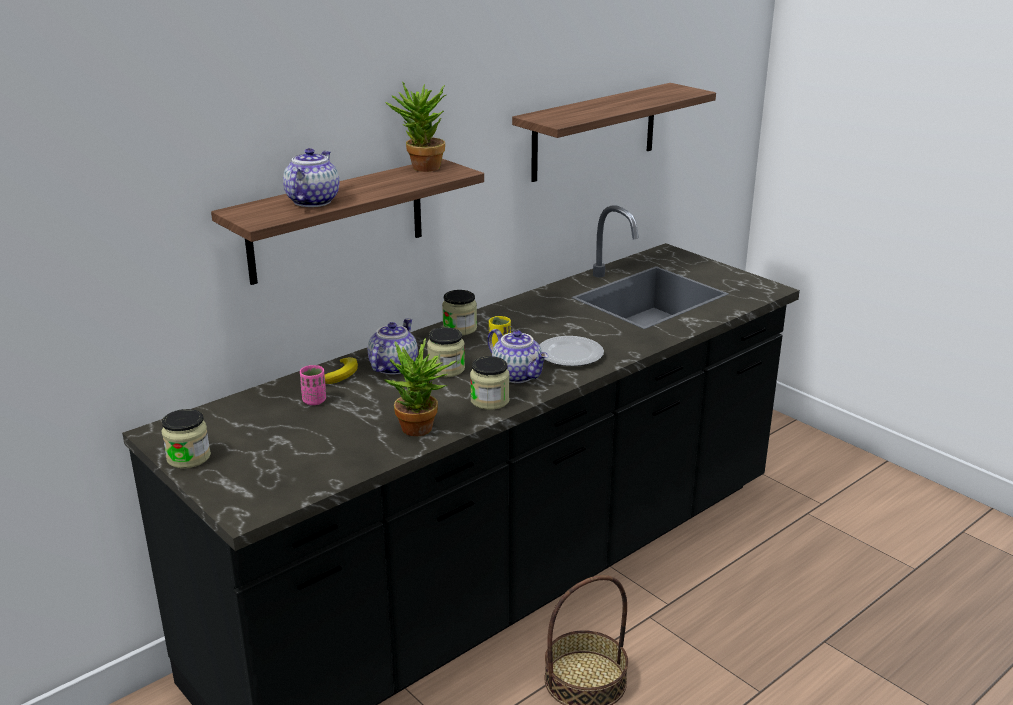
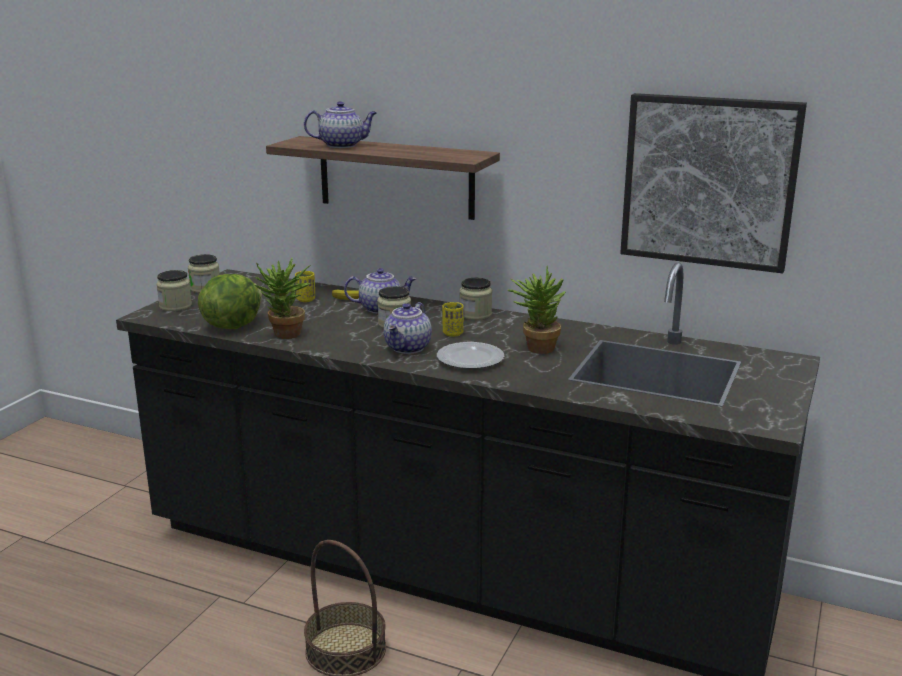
camera: 65 degrees right, 5 degrees down
(314, 401) = (306, 299): pink cup -> yellow cup
(352, 457) = (232, 325): none -> lettuce
(420, 168) = (458, 152): potted plant -> potted plant (536, 347)
(490, 400) = (353, 347): jar -> jar (175, 306)
(594, 132) = (709, 181): shelf -> picture

